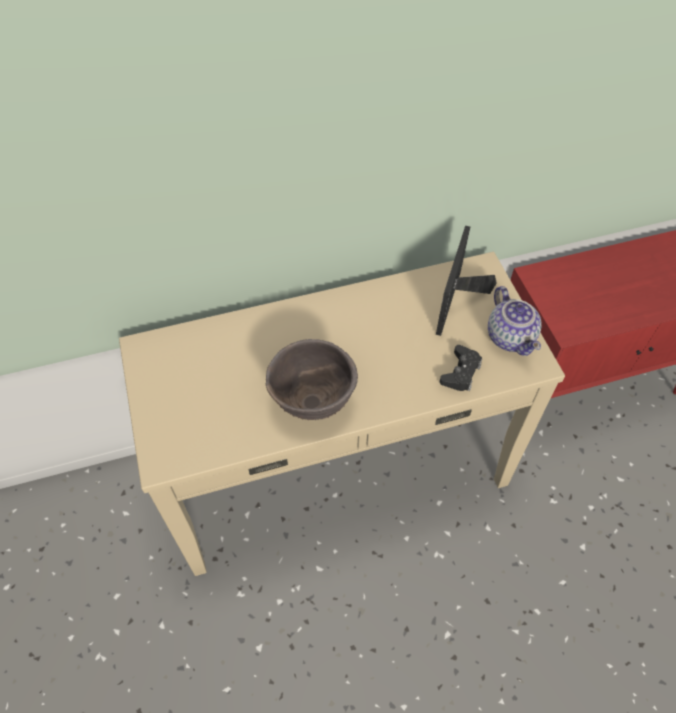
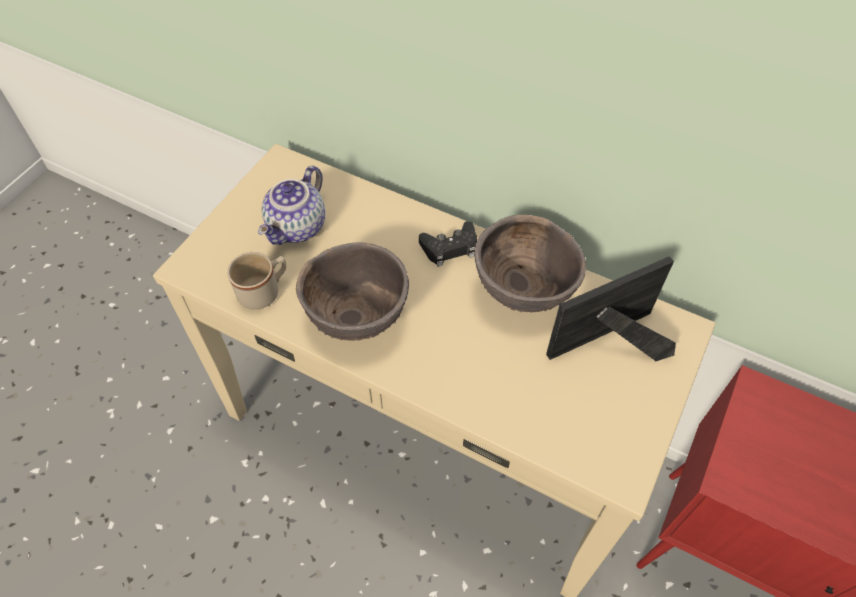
camera: 45 degrees right, 0 degrees up
(234, 433) = (264, 291): none -> beige mug
(386, 310) = (523, 292): none -> brown bowl
(461, 372) = (527, 412): black game controller -> black game controller (450, 248)
(511, 337) = (626, 424): teapot -> teapot (298, 228)

